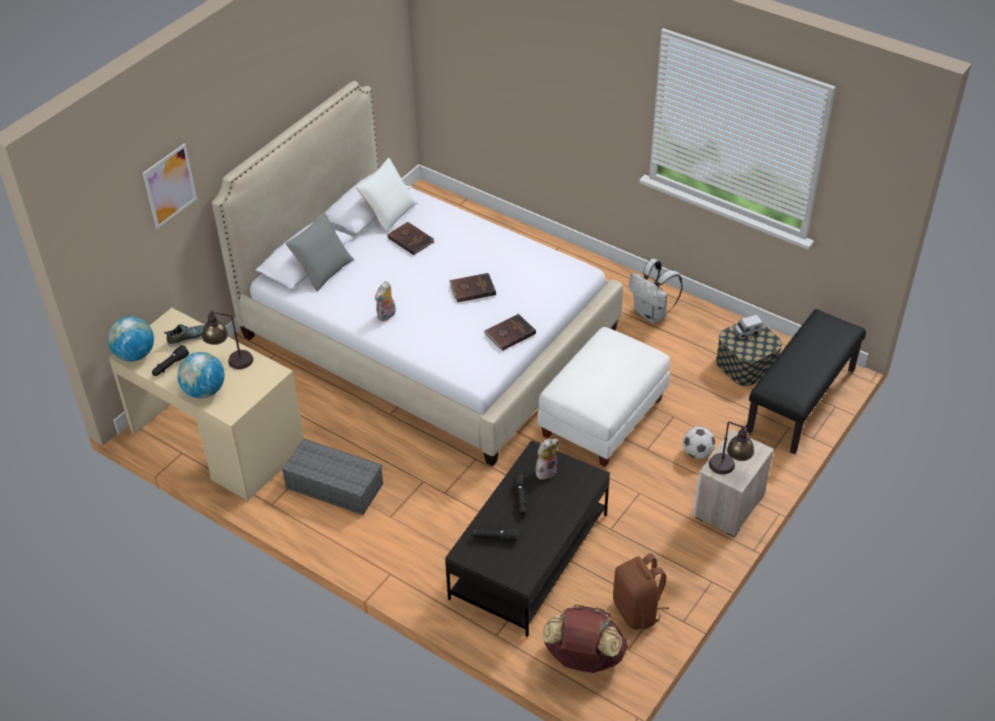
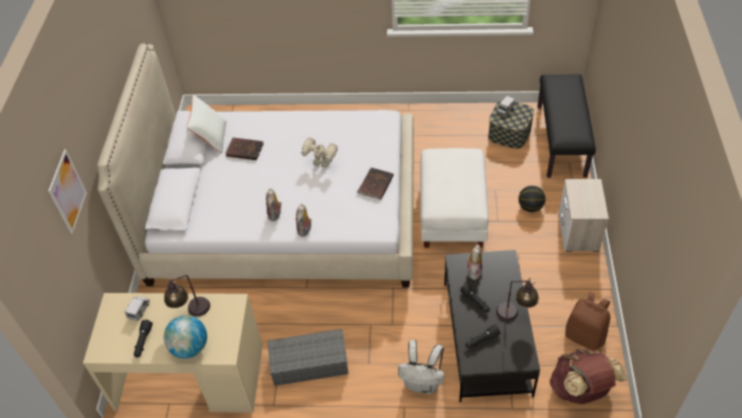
camera: 30 degrees left, 5 degrees up
(135, 355) = (104, 348): globe -> none
(188, 337) = (139, 310): shoe -> toy truck
(322, 269) = (195, 203): grey pillow -> none
(402, 344) = (305, 230): none -> plush toy
(472, 289) = (321, 165): brown book -> toy robot
(652, 314) = (424, 127): white backpack -> white backpack (422, 383)
(697, 453) = (530, 207): football -> basketball
(729, 470) = (588, 208): table lamp -> table lamp (515, 314)

